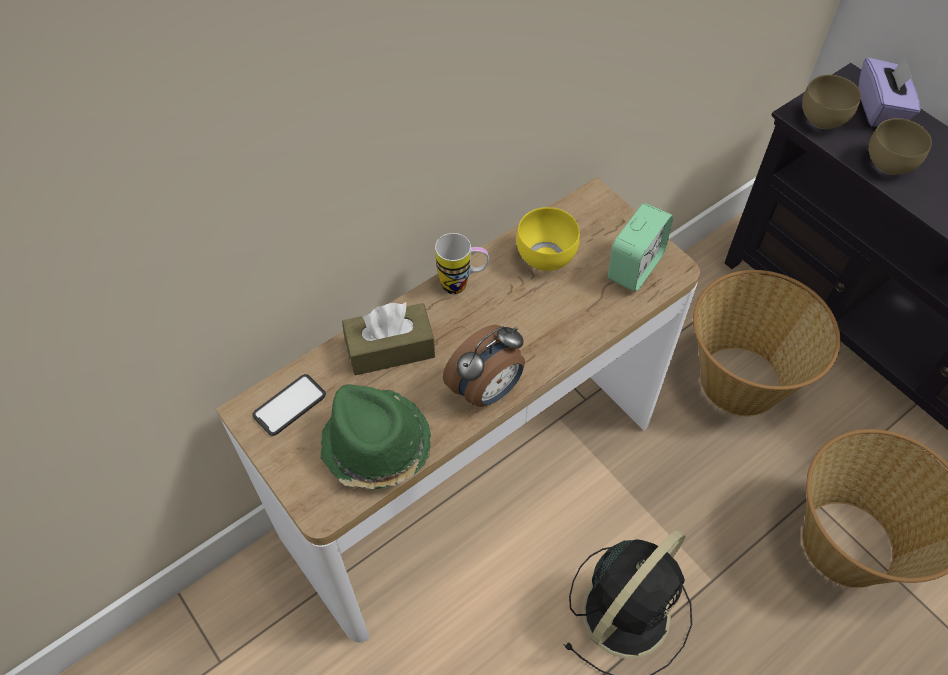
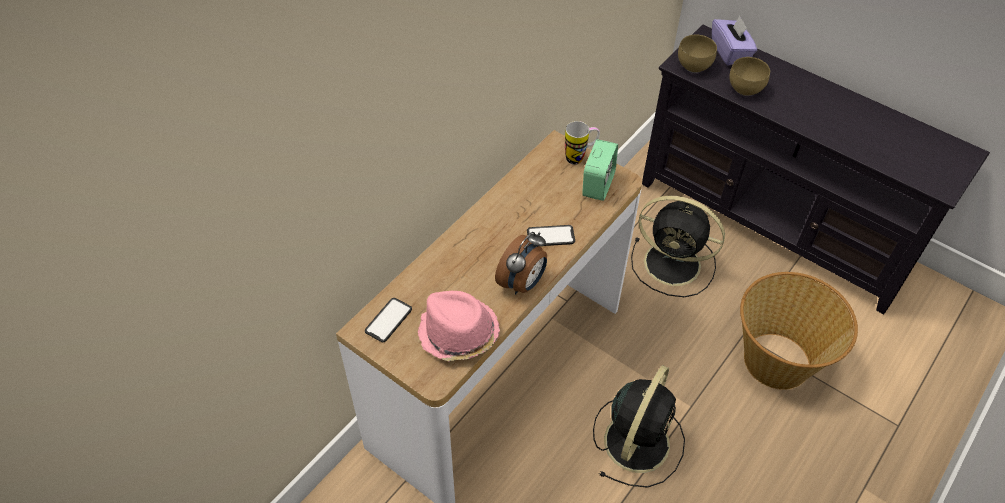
camera: 15 degrees left, 5 degrees down
(375, 446) = (457, 334): green hat -> pink hat
(390, 349) = (447, 270): brown tissue box -> none
(462, 284) = (483, 218): mug -> mug (580, 157)
(546, 329) = (550, 236): none -> phone
(547, 258) = (536, 190): yellow bowl -> none
(740, 379) = (674, 264): basket -> black fan

